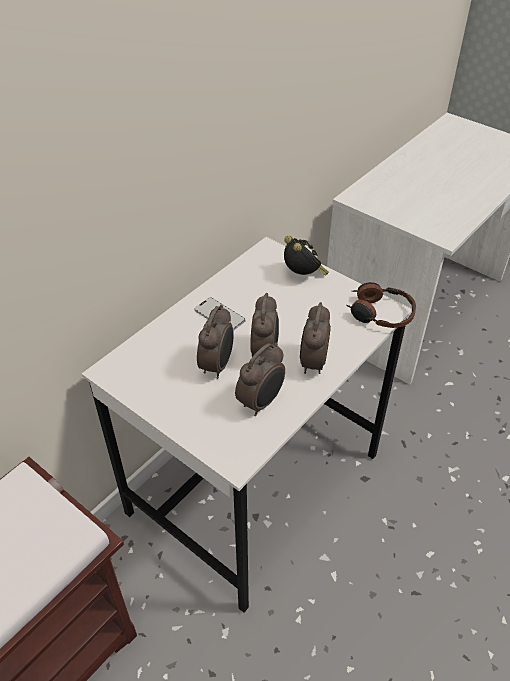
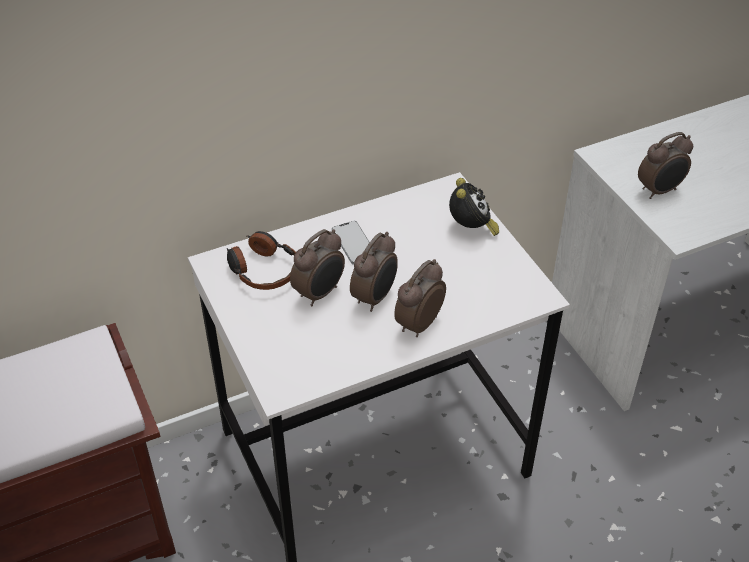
camera: 25 degrees right, 0 degrees up
(261, 402) = (340, 345): alarm clock -> alarm clock (659, 191)
(380, 313) = (528, 296): headphones -> headphones (262, 269)

